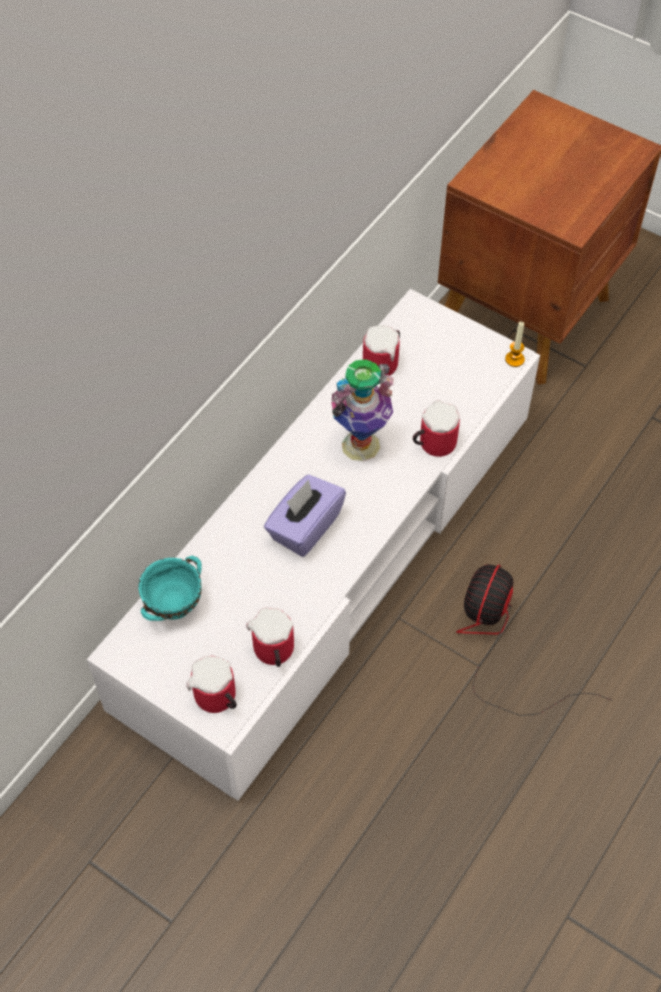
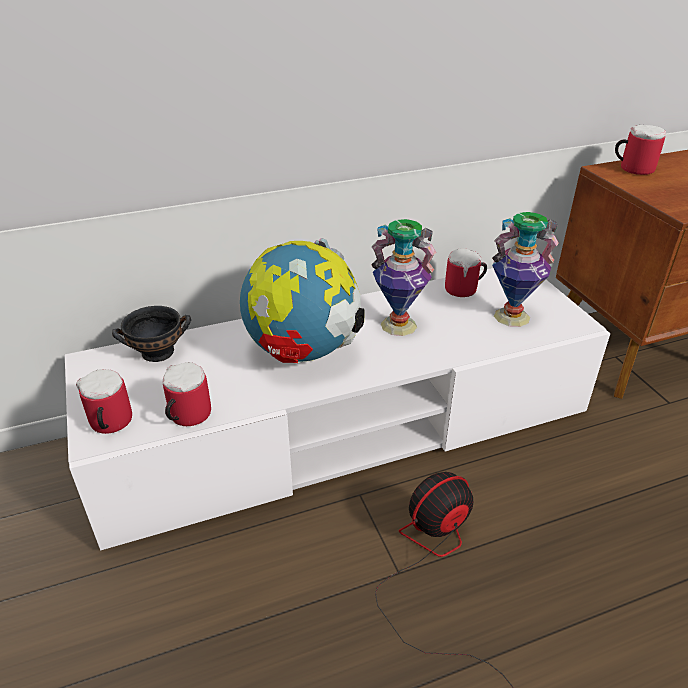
camera: 35 degrees right, 20 degrees down
(175, 604) = (159, 352): turquoise bowl -> black bowl
(305, 527) = (303, 352): purple tissue box -> globe
(432, 443) = (460, 347): mug -> mug (631, 168)
(449, 379) = (511, 317): none -> vase
(514, 359) = (582, 327): candle -> none

